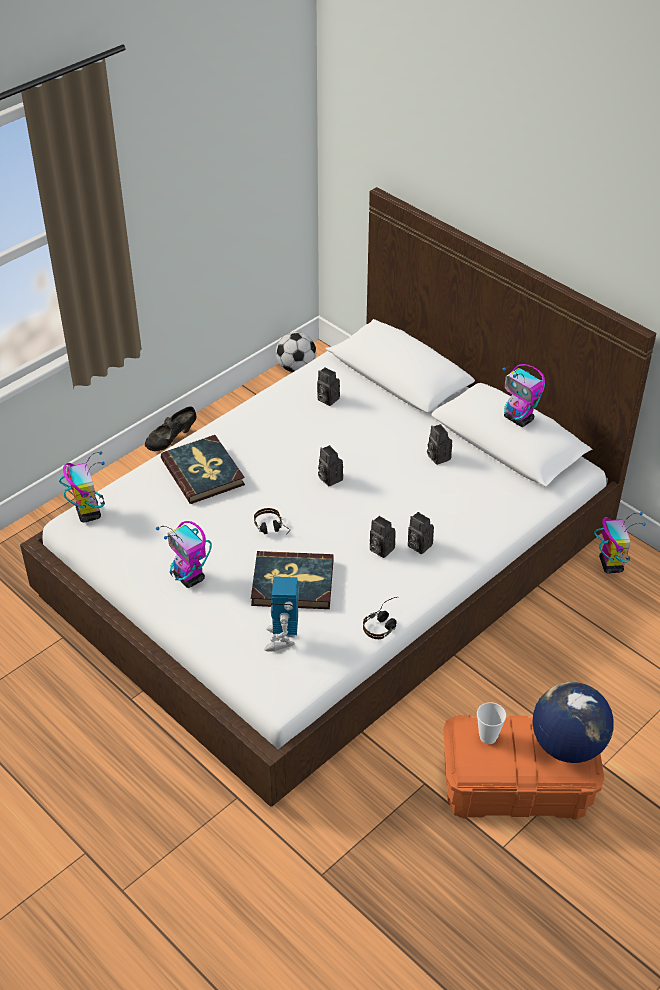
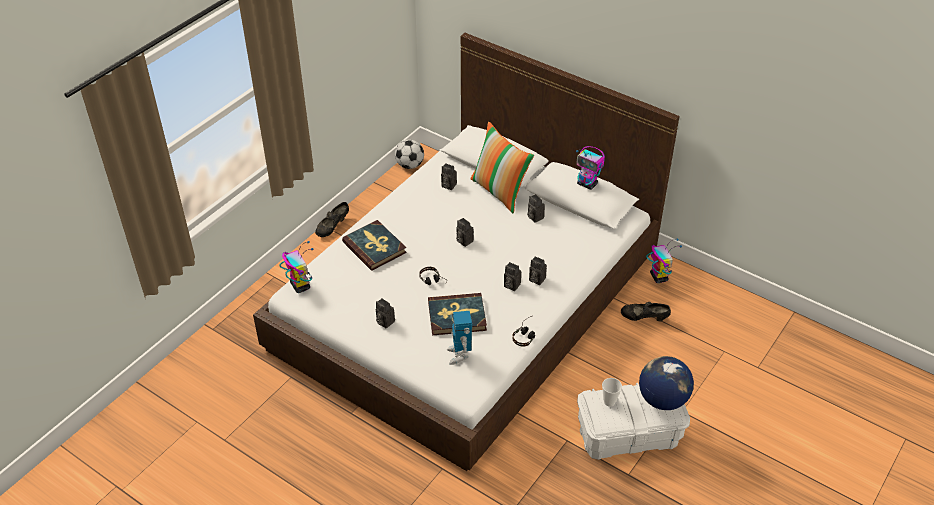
camera: 10 degrees left, 0 degrees up
(189, 577) = (384, 322): toy robot -> camera
(397, 416) = (500, 191): none -> pillow
(516, 787) = (628, 434): orange storage box -> white storage box
(576, 621) = (644, 318): none -> black shoe

